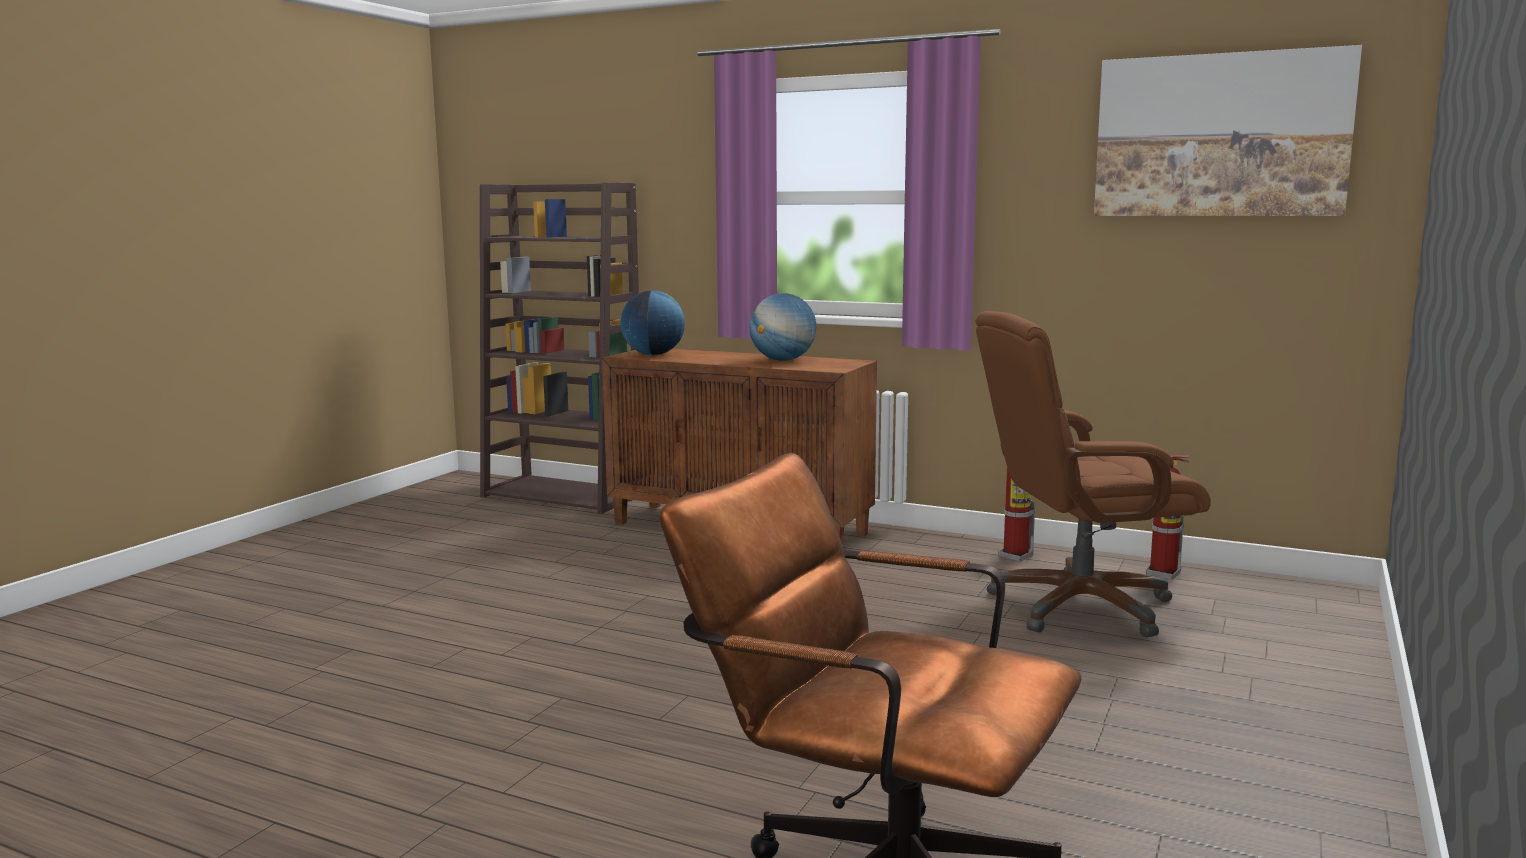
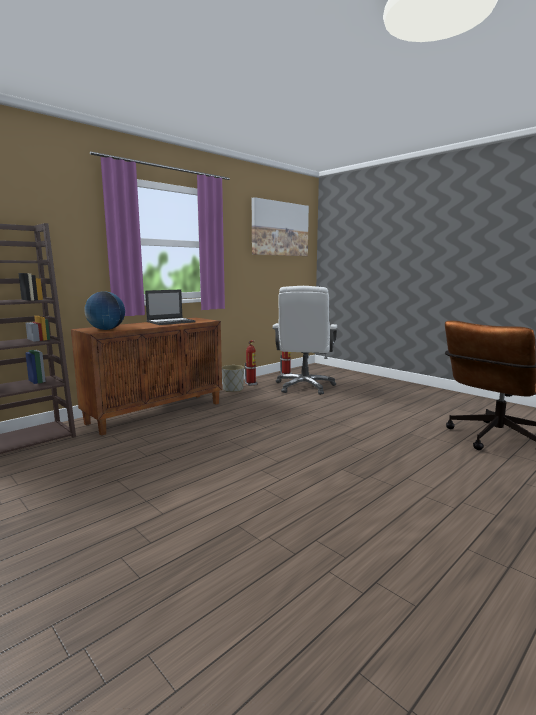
camera: 70 degrees left, 0 degrees up
(783, 360) = (171, 322): globe -> laptop
(948, 549) = (233, 389): none -> grey planter
(1079, 606) = (304, 386): brown office chair -> white office chair

